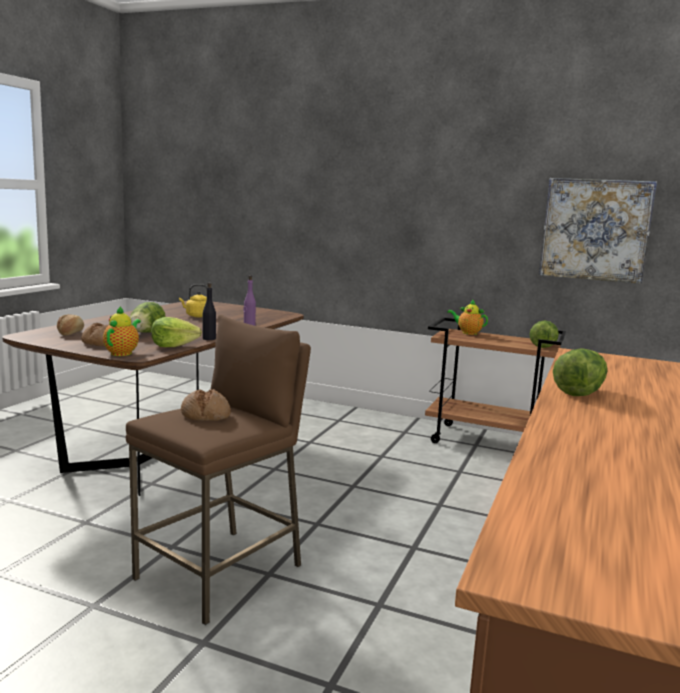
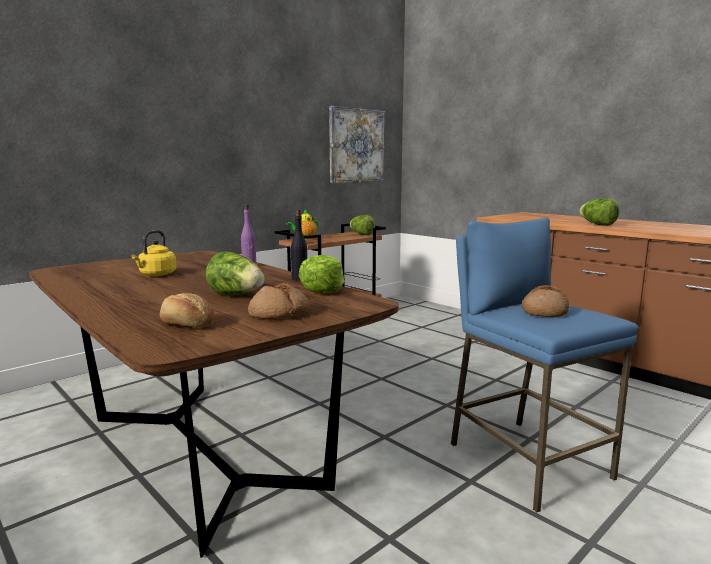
camera: 65 degrees left, 0 degrees up
(122, 353) = (348, 307): teapot -> none
(220, 572) = (526, 461): brown stool -> blue stool

